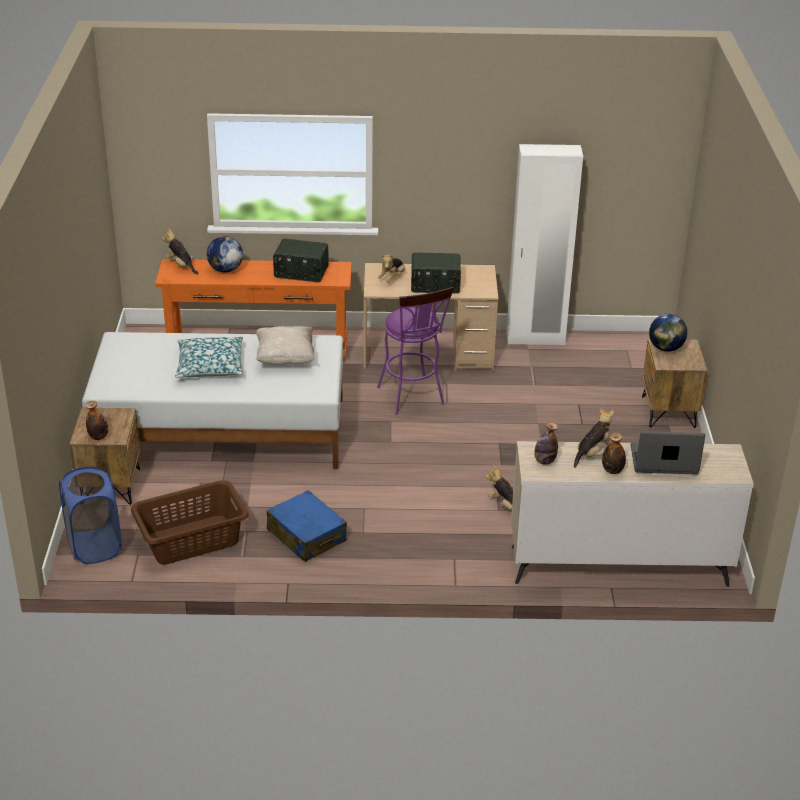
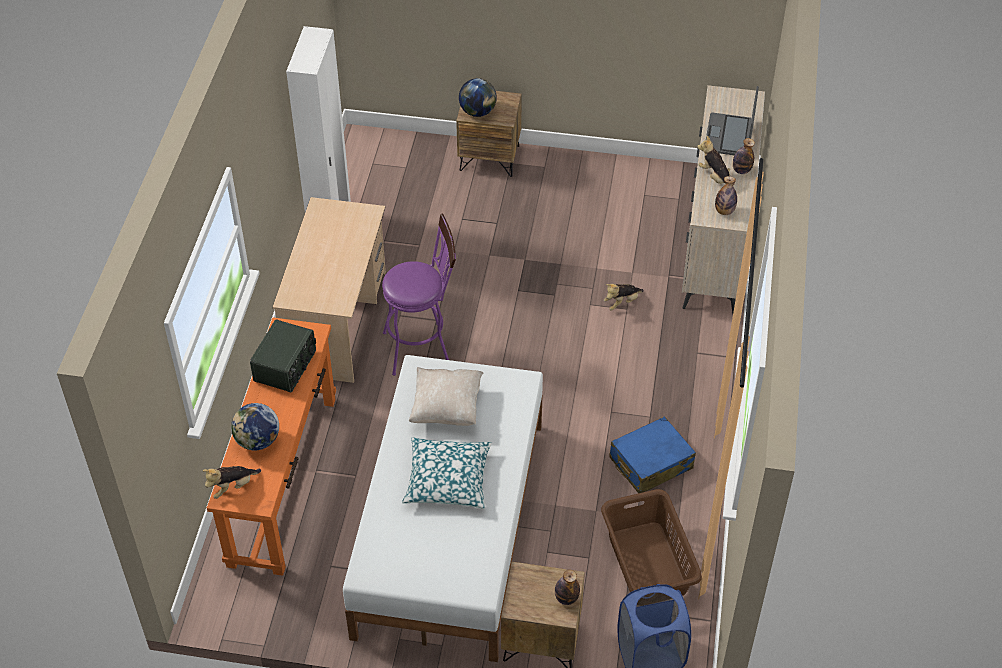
camera: 80 degrees left, 15 degrees up
(392, 278) = (317, 286): plush toy -> none
(435, 285) = (343, 252): radio -> none

